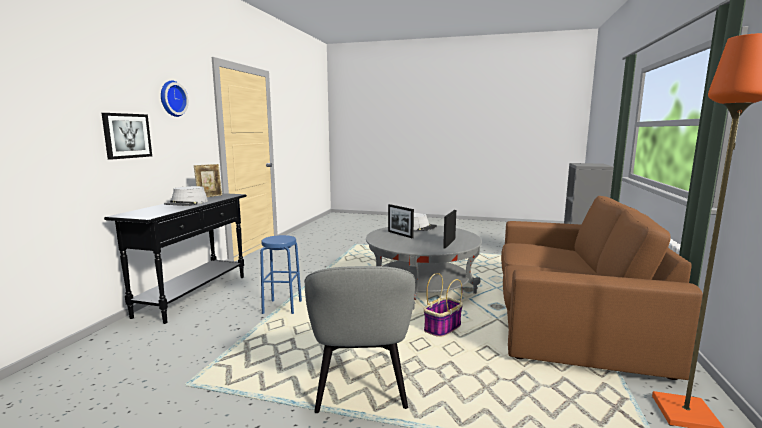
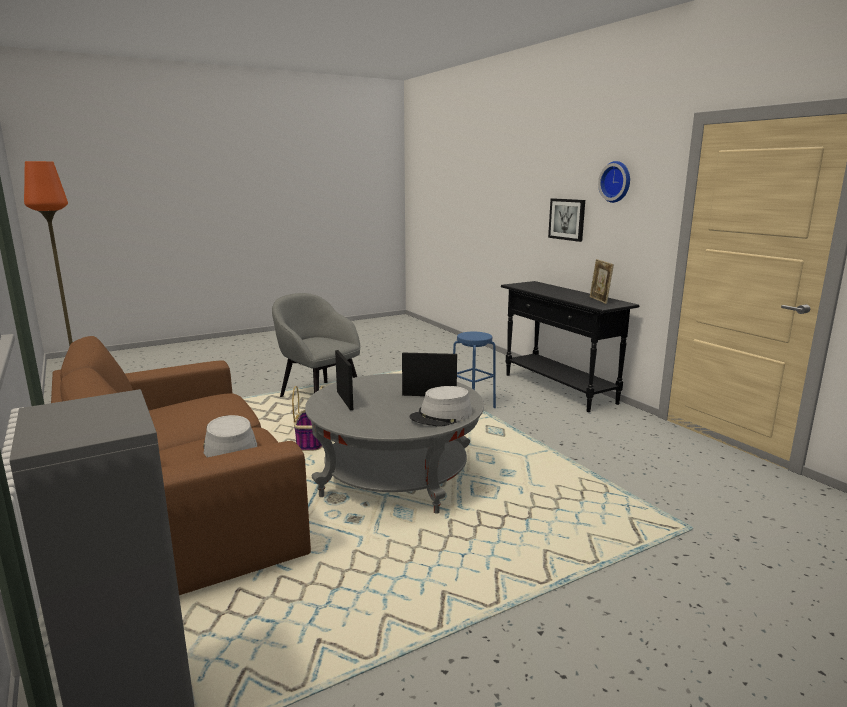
camera: 135 degrees right, 5 degrees up
(187, 203) = (564, 293): grey hat -> grey hat (229, 446)

